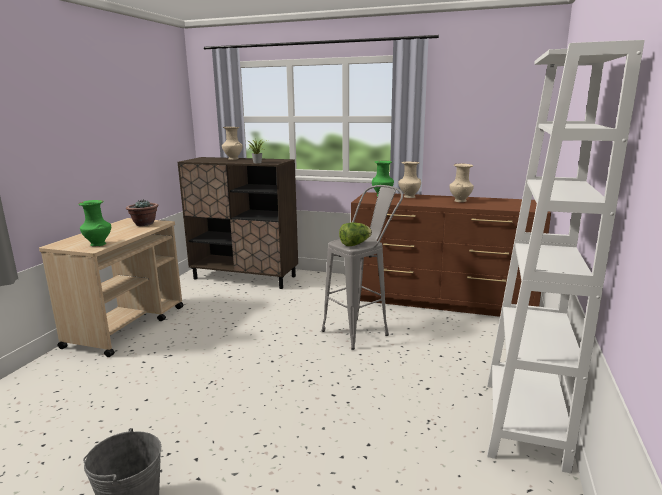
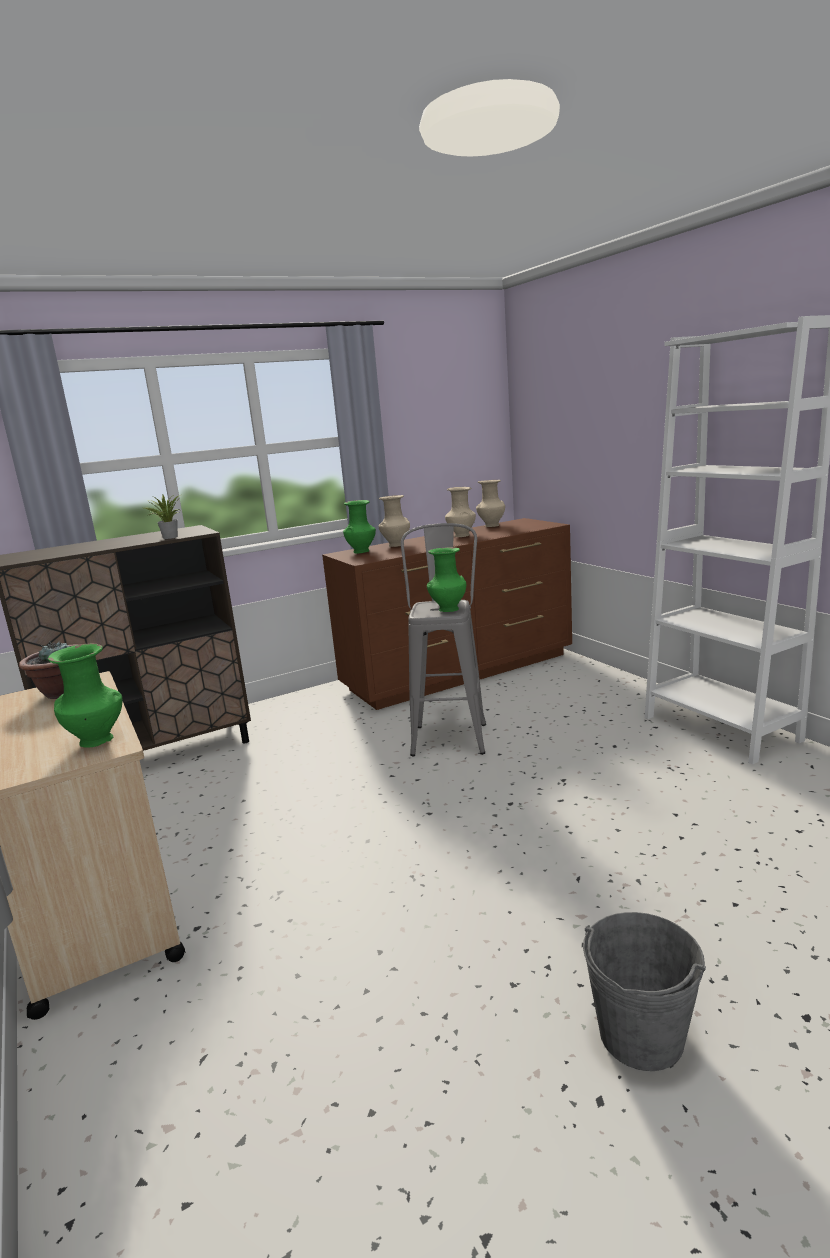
camera: 45 degrees left, 0 degrees up
(232, 159) = (89, 544): beige vase -> beige vase (491, 526)
(355, 244) = (447, 609): lettuce -> green vase

